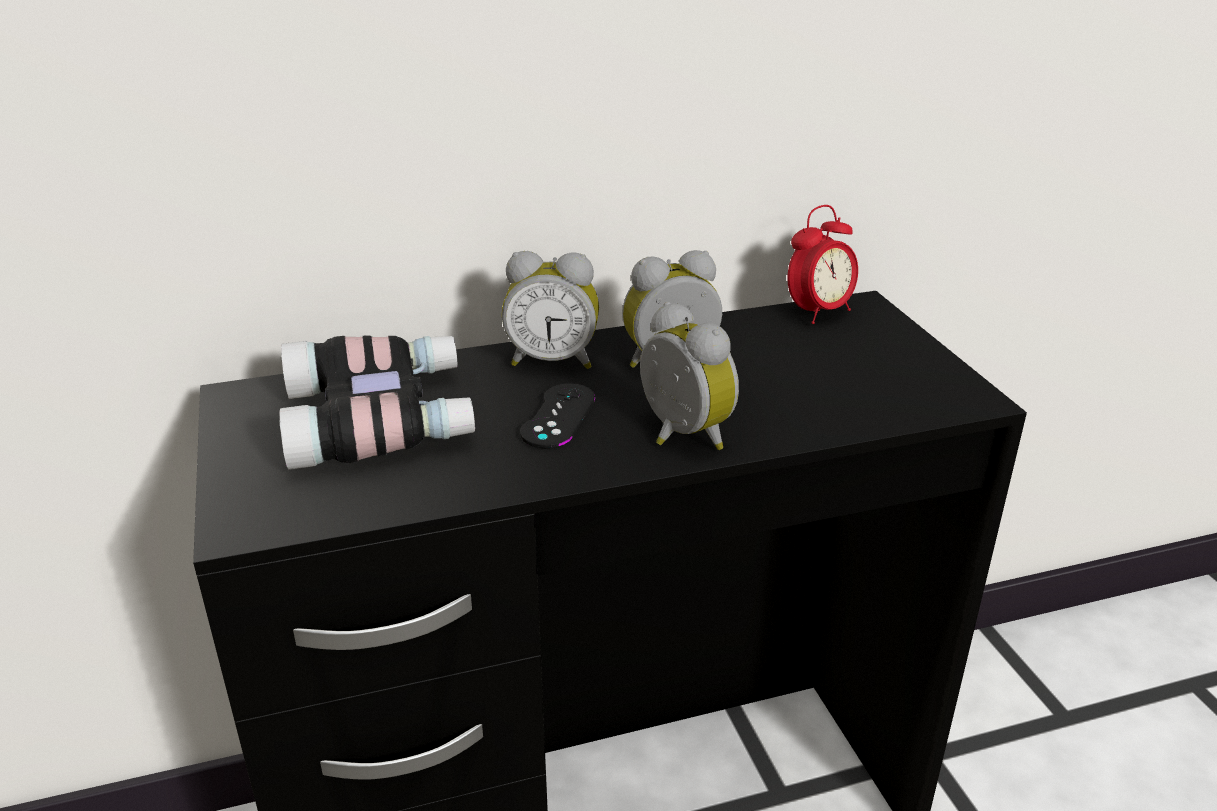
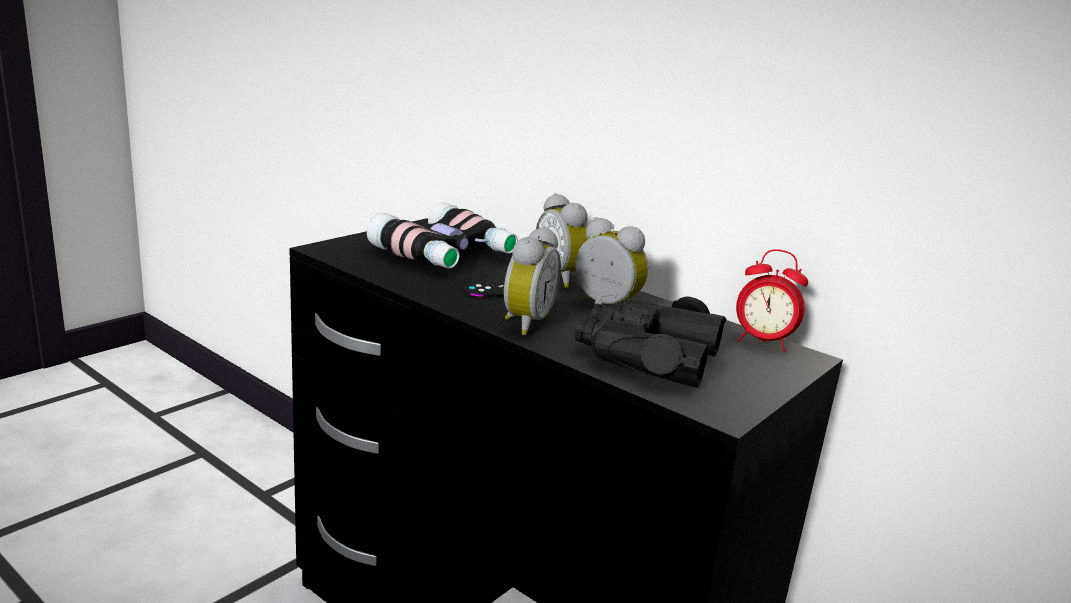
camera: 55 degrees right, 10 degrees down
(817, 389) = (646, 355): none -> black binoculars

